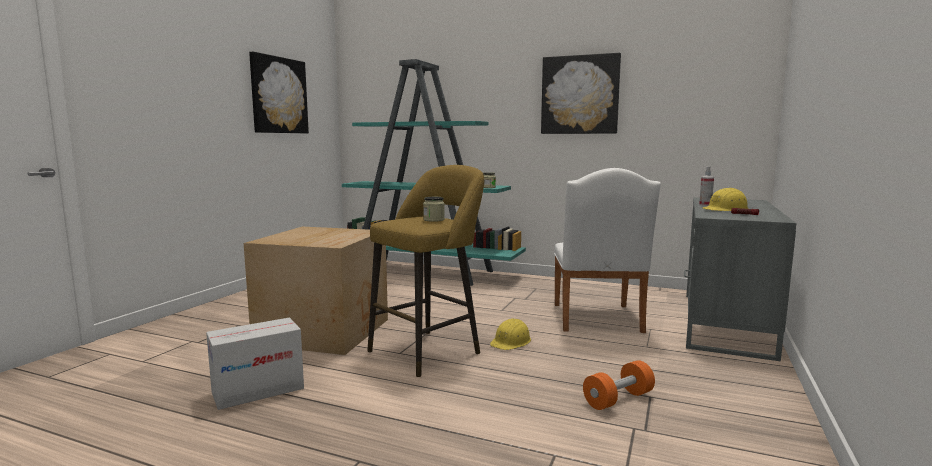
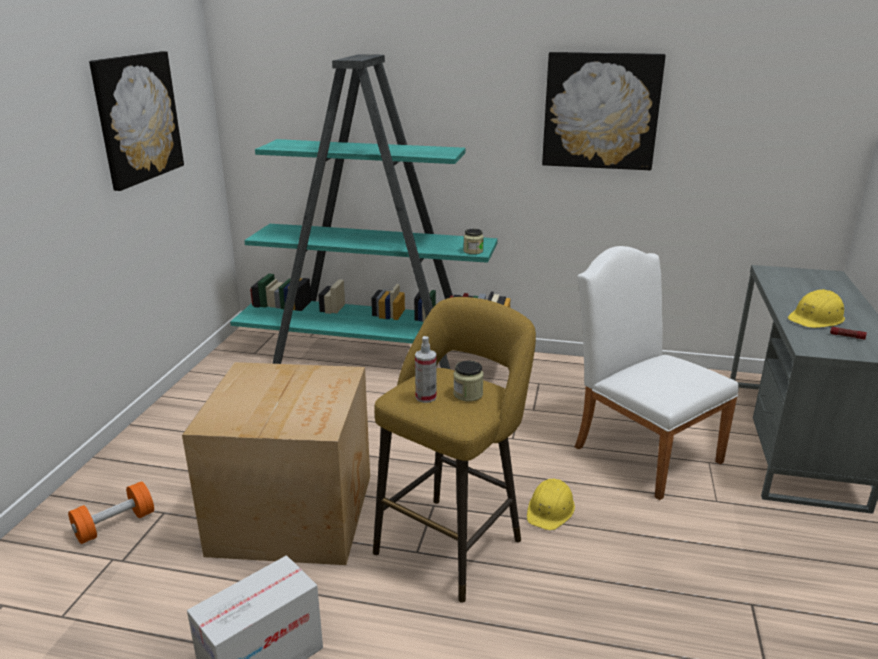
camera: 10 degrees left, 15 degrees up
(597, 320) = (640, 449): white chair -> white chair turned 150 degrees clockwise
(618, 399) = (718, 615): orange dumbbell -> orange dumbbell (115, 525)
(705, 205) = (782, 299): spray bottle -> spray bottle (426, 397)

